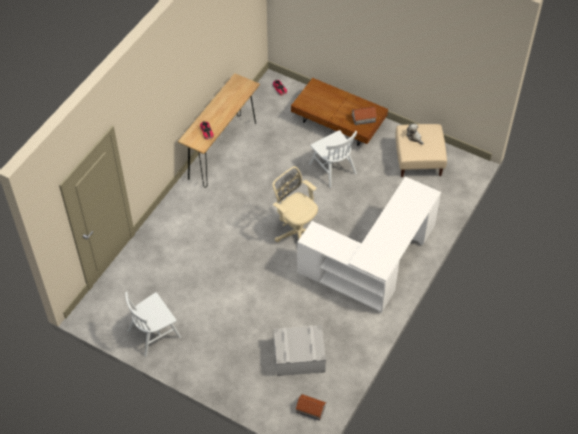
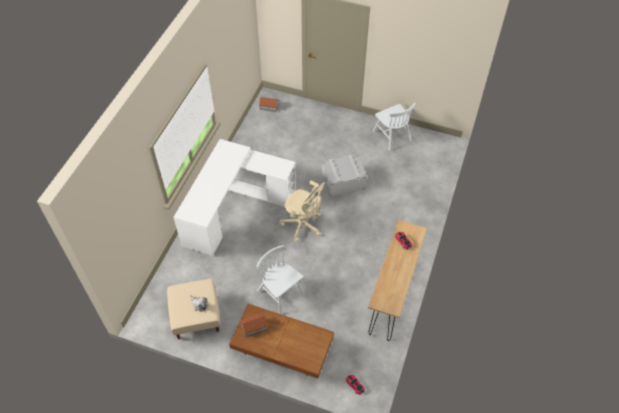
camera: 170 degrees right, 0 degrees up
(154, 333) = (392, 136): white chair -> white chair turned 105 degrees clockwise
(299, 357) = (283, 135): grey storage box -> grey storage box (343, 181)

